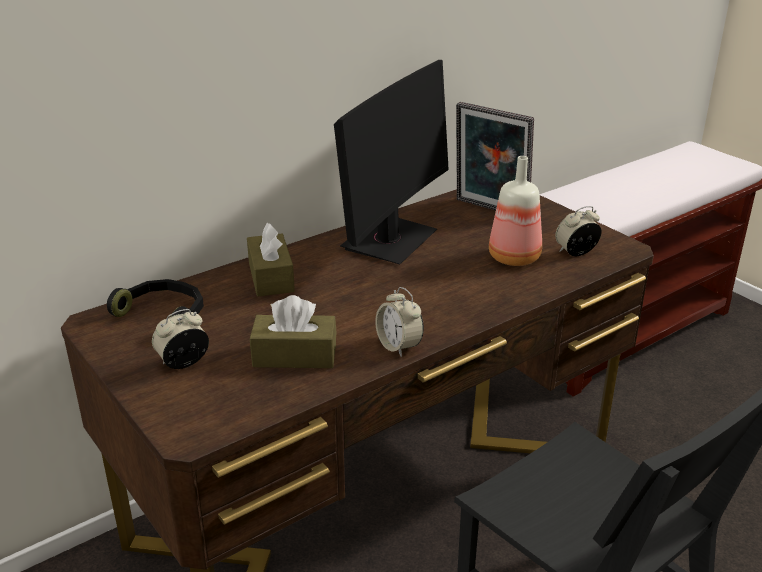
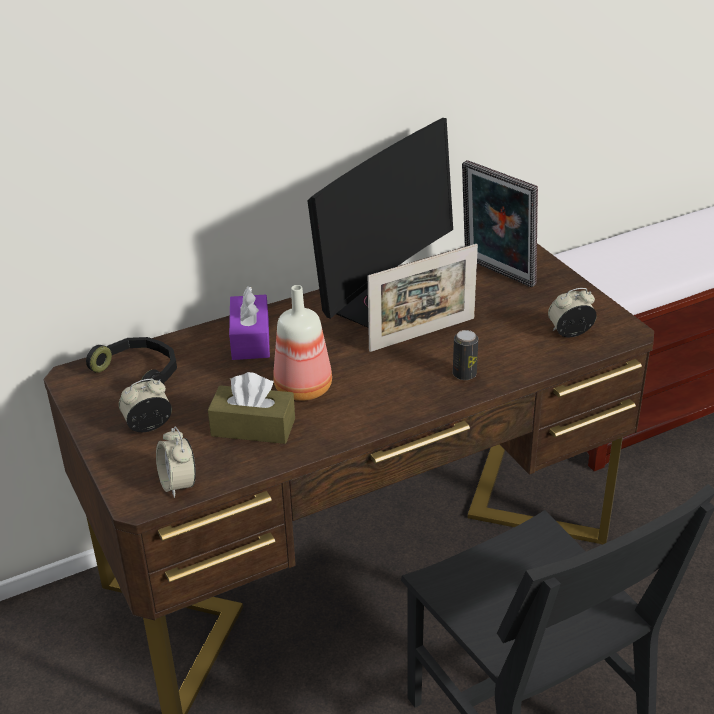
camera: 10 degrees right, 5 degrees up
(271, 277) = (250, 339): brown tissue box -> purple tissue box
(399, 346) = (355, 426): alarm clock -> alarm clock (178, 484)
(438, 262) = (422, 334): none -> picture frame
(490, 293) = (464, 374): none -> can
(514, 257) = (502, 333): bottle -> bottle (303, 387)

